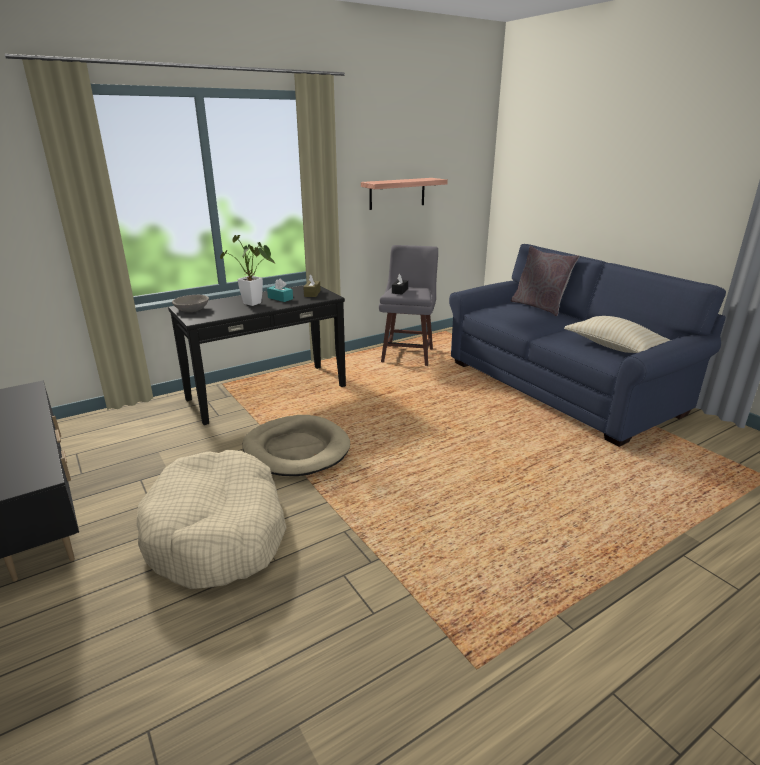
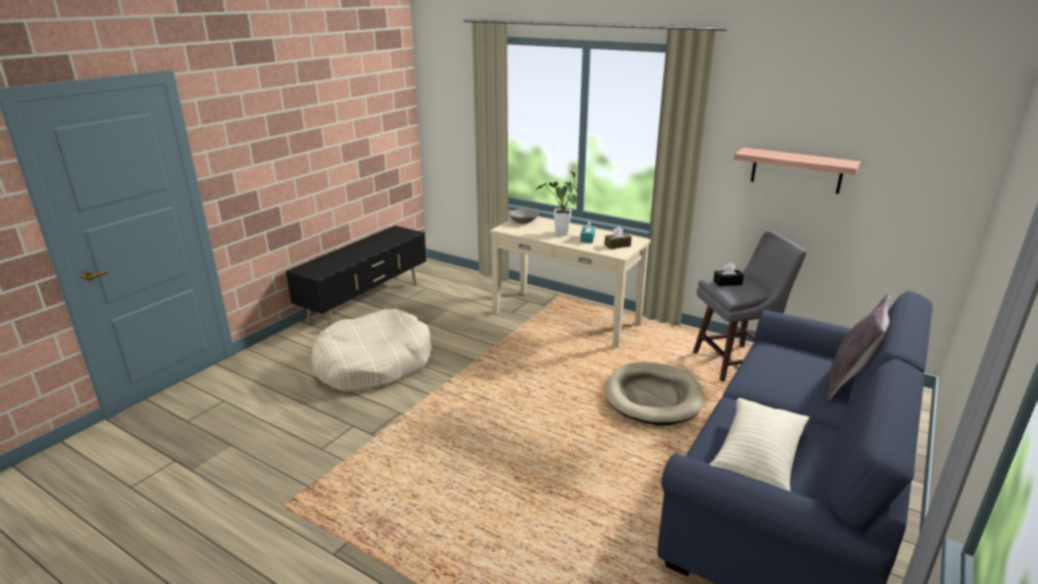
camera: 65 degrees right, 0 degrees up
(267, 392) = (566, 318): black console table -> beige console table
(296, 449) = (490, 359): beige dog bed -> beige dog bed (653, 397)

